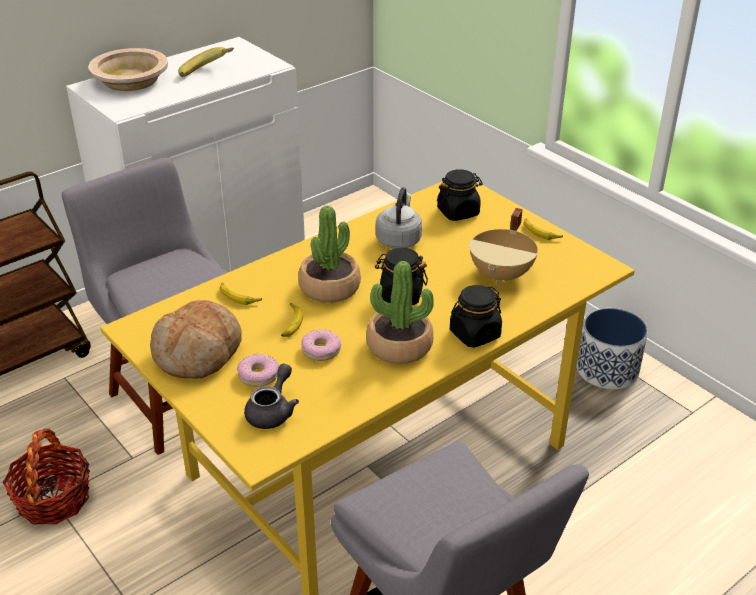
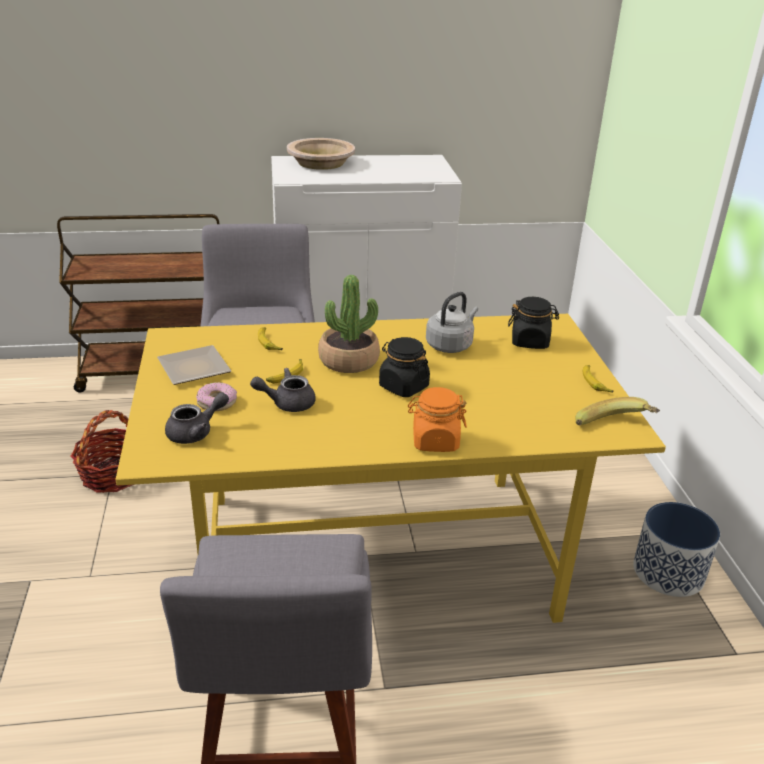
camera: 30 degrees right, 5 degrees down
(198, 353) = (192, 370): bread -> plate
(208, 74) = (385, 171): banana -> banana (615, 429)
(321, 350) = (287, 403): donut -> grey teapot
(399, 346) = (355, 425): potted plant -> none
(474, 334) = (435, 441): black jar -> orange jar
(502, 275) = (517, 403): beige cooking pot -> none

